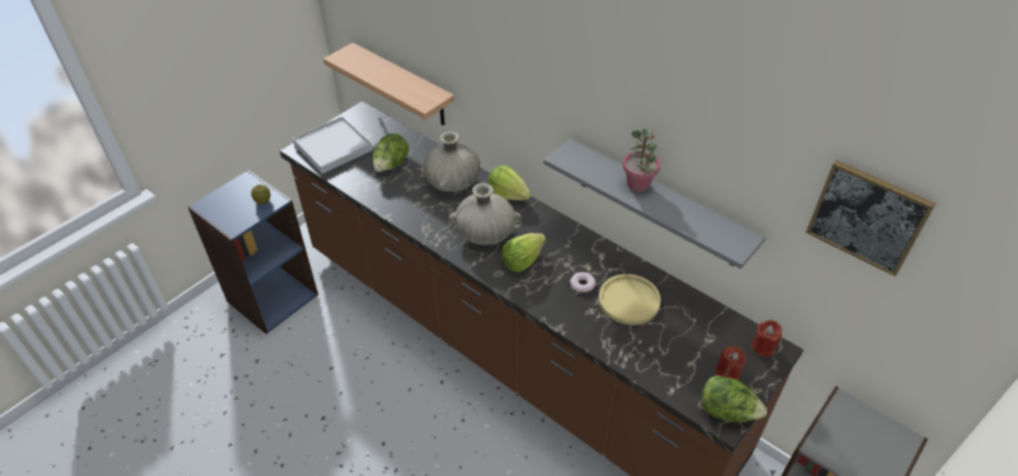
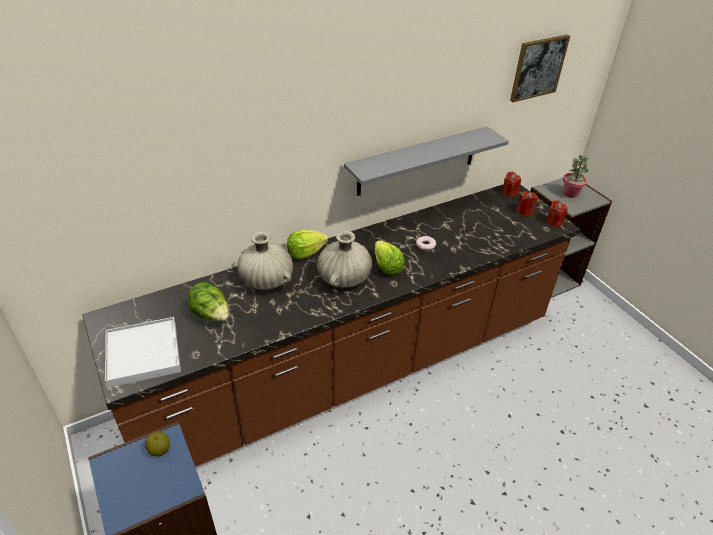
camera: 70 degrees left, 5 degrees down
(403, 85) = (141, 252): shelf -> none
(629, 300) = (450, 229): yellow plate -> none
(638, 185) = (415, 151): potted plant -> potted plant (570, 194)
(727, 411) = (554, 222): lettuce -> red candle

